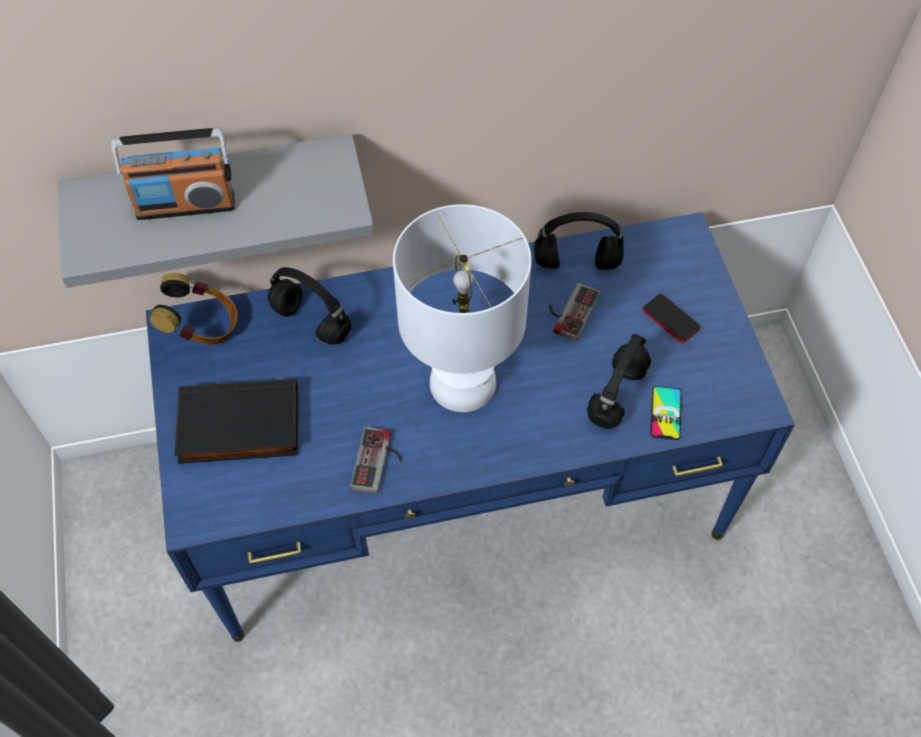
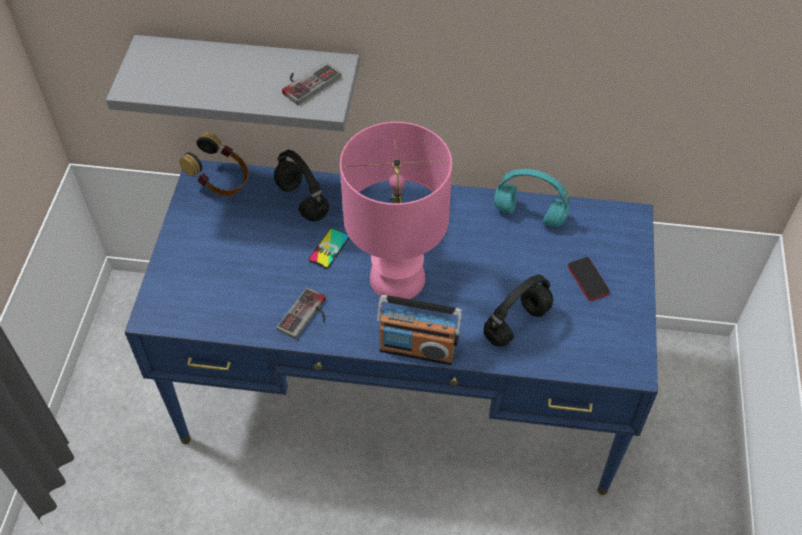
camera: 20 degrees right, 5 degrees down
(185, 204) = (214, 73): radio -> radio (417, 349)
(238, 427) = (214, 260): black book -> none
(461, 384) = (396, 279): white table lamp -> pink table lamp
(569, 310) = (507, 249): game controller -> game controller (307, 81)
(575, 263) = (528, 215): black headphones -> turquoise headphones
(666, 413) = (551, 350): phone -> phone (329, 248)

